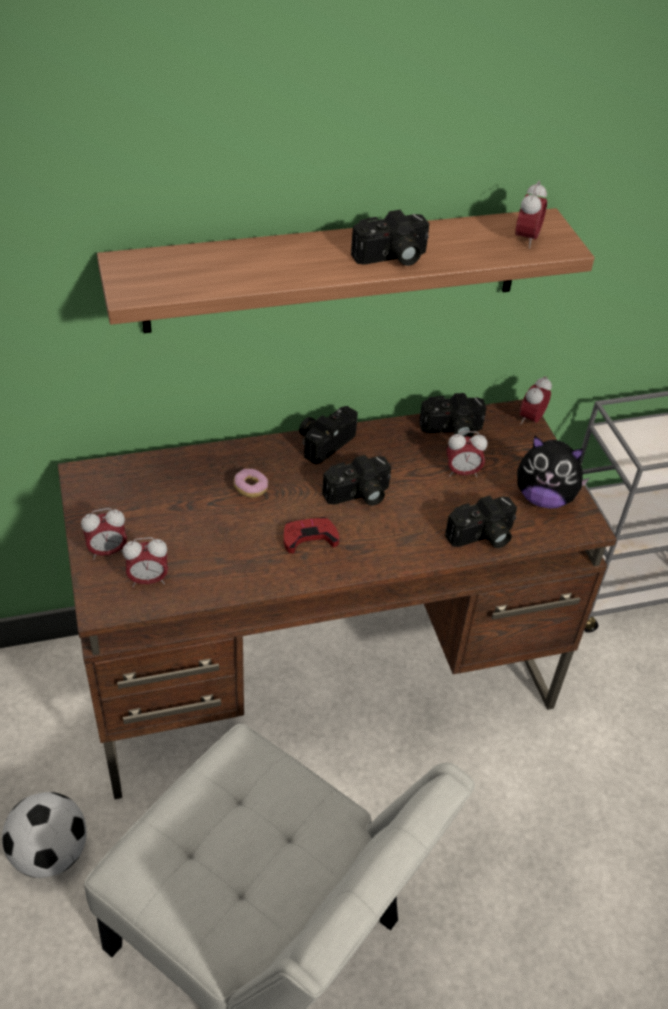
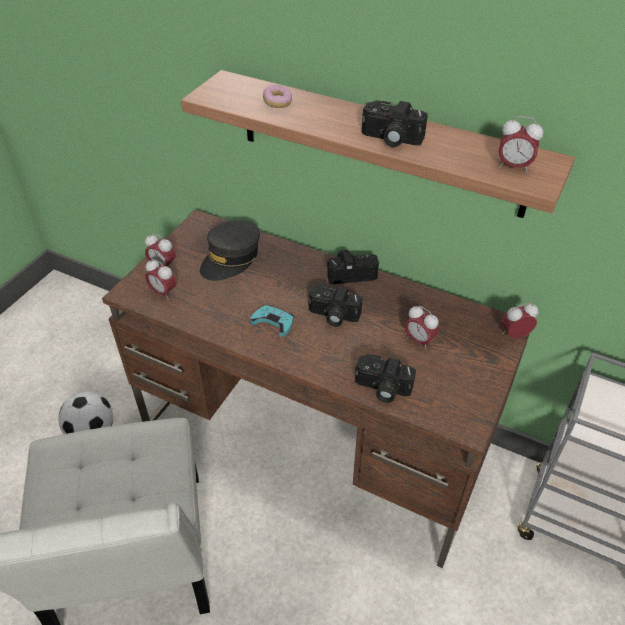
camera: 45 degrees right, 0 degrees up
(178, 497) = (231, 259): none -> grey cap
(250, 489) = (275, 276): donut -> donut (277, 103)
(309, 538) = (273, 322): red game controller -> turquoise game controller
(451, 430) = (445, 311): camera -> none
(526, 239) = (513, 167): alarm clock -> alarm clock turned 45 degrees clockwise
(544, 498) = (459, 391): plush toy -> none

